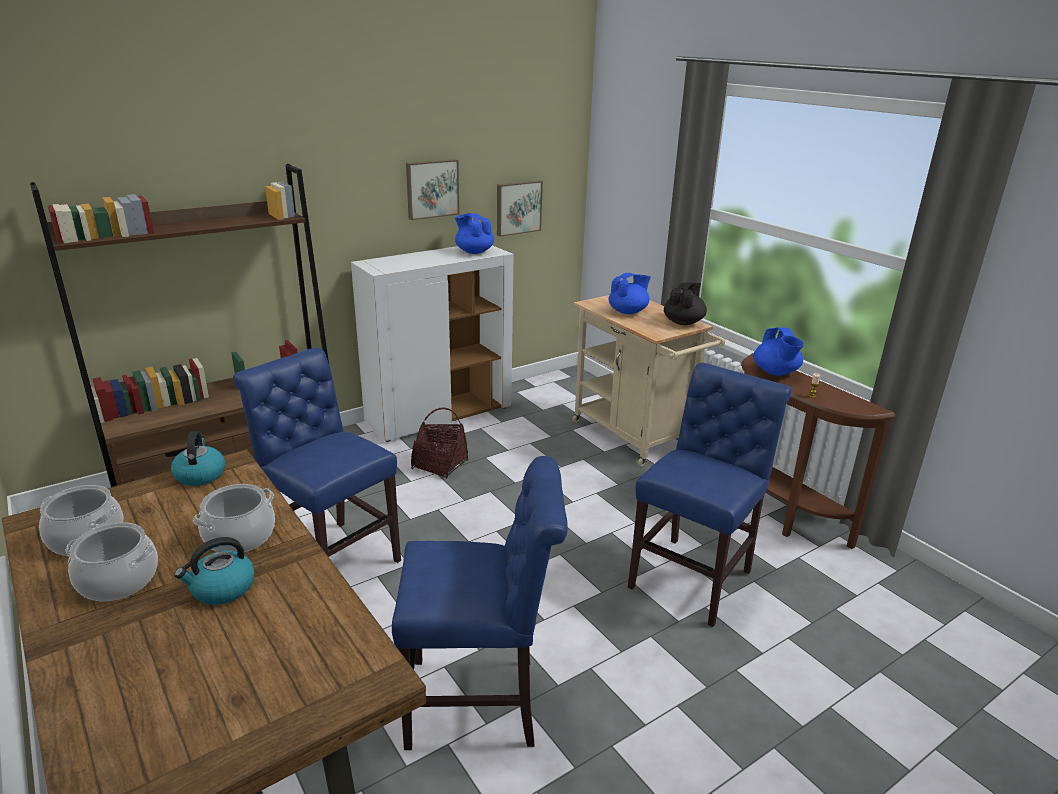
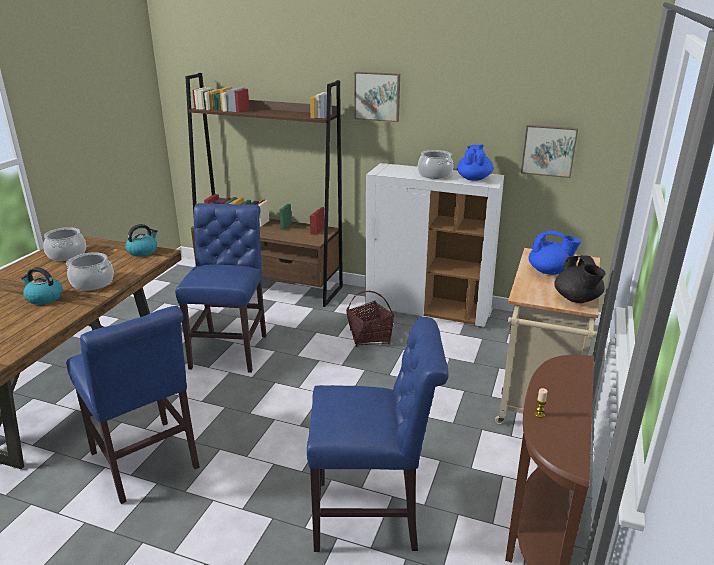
camera: 55 degrees right, 0 degrees up
(118, 580) = (37, 275): cooking pot -> cooking pot (434, 175)
(431, 188) = (459, 117): picture -> picture (377, 96)
(683, 322) = (577, 299): black teapot -> black teapot turned 90 degrees clockwise
(775, 372) = (563, 379): blue teapot -> none

